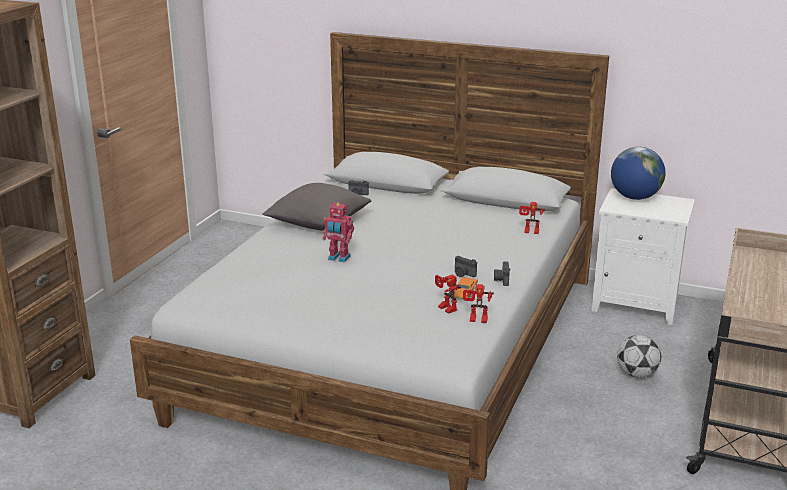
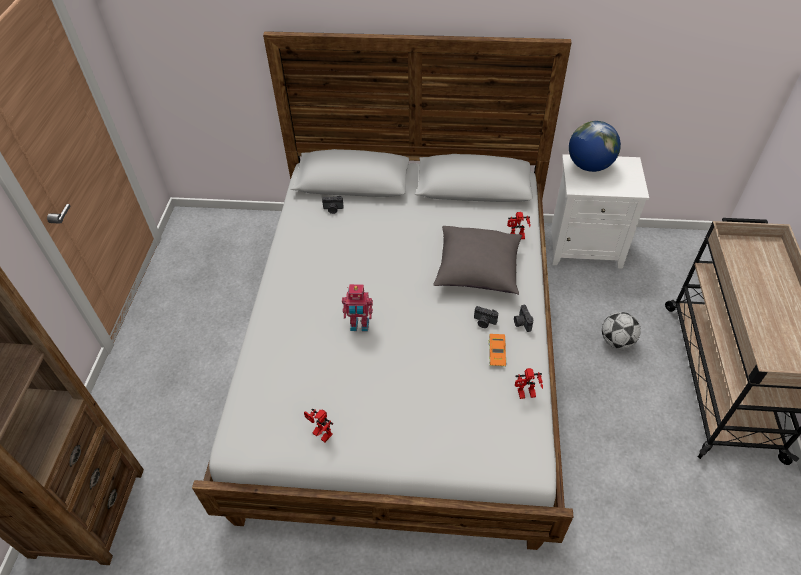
camera: 15 degrees left, 25 degrees up
(318, 223) = (314, 268): grey pillow -> grey pillow (477, 271)
(444, 308) = (489, 383): toy robot -> toy robot (319, 434)

